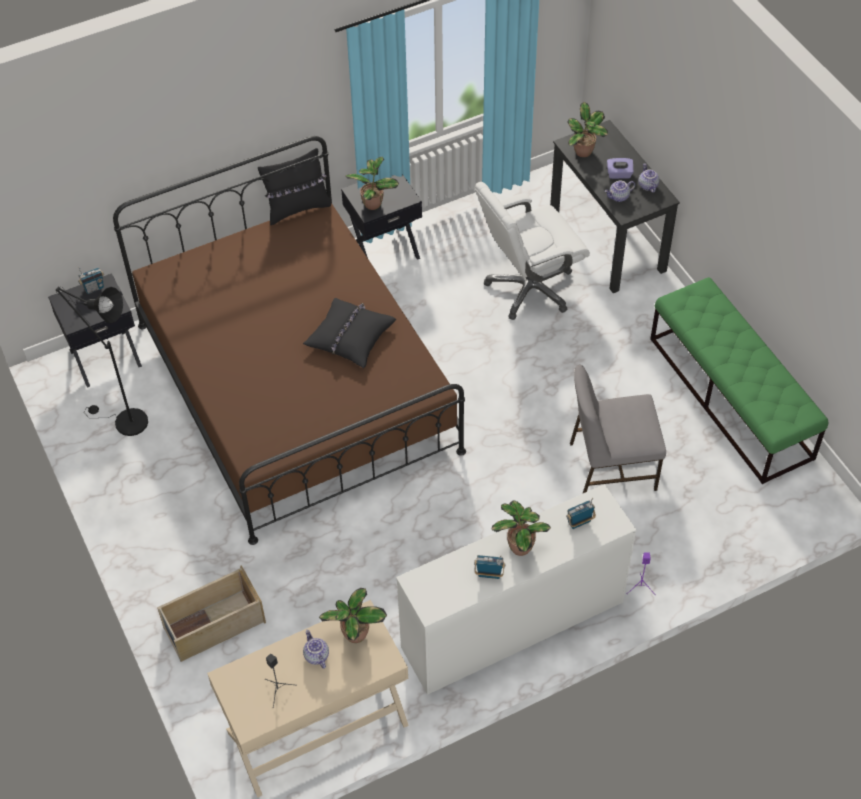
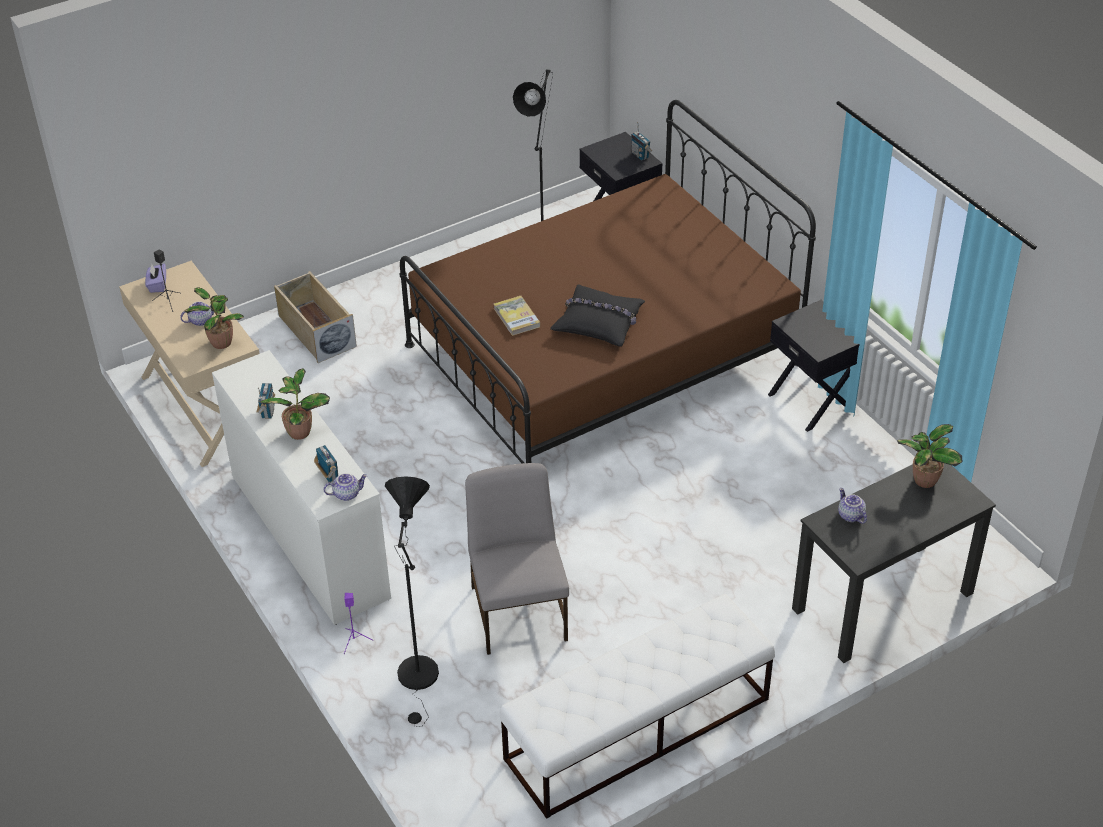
camera: 85 degrees right, 10 degrees down
(297, 208) = (778, 269): black pillow -> none
(332, 397) = (516, 317): none -> book
(373, 203) = (804, 325): potted plant -> none
(529, 288) = (781, 529): white office chair -> none
(619, 174) = (892, 515): purple tissue box -> purple tissue box (157, 285)
(647, 185) = (879, 543): teapot -> teapot (347, 494)
(684, 539) = (419, 680): none -> black floor lamp
(730, 398) = (637, 729): green bench -> white bench

